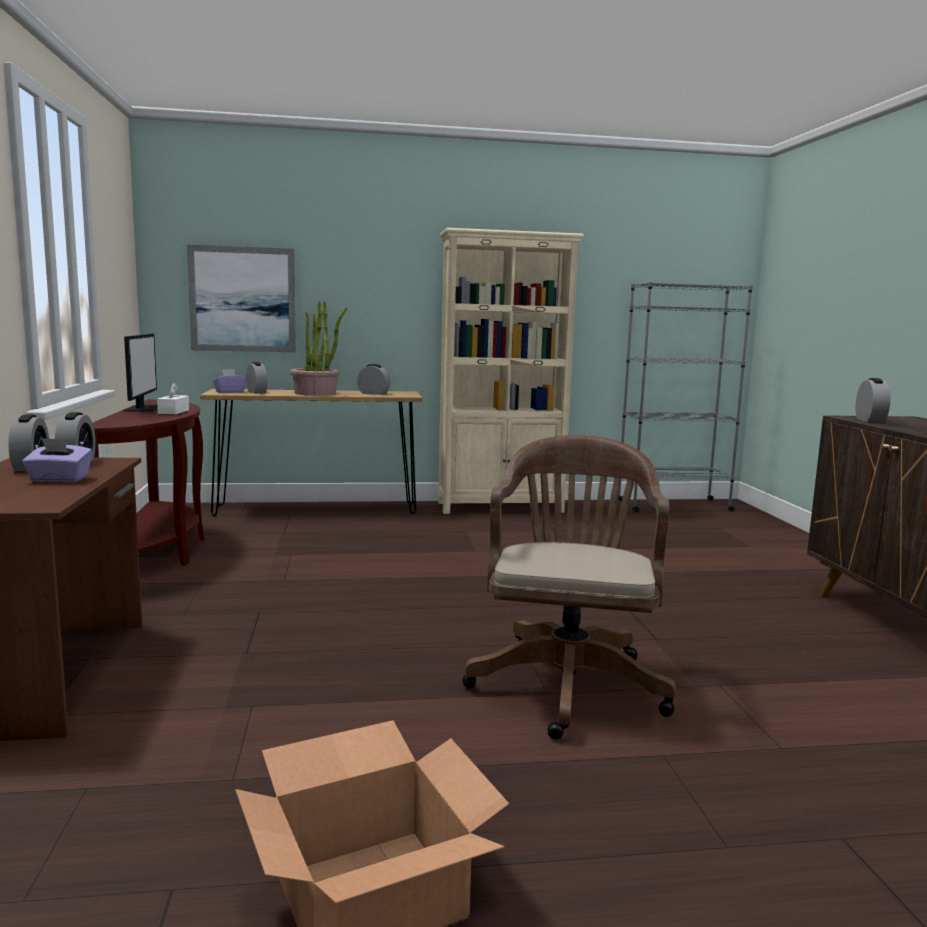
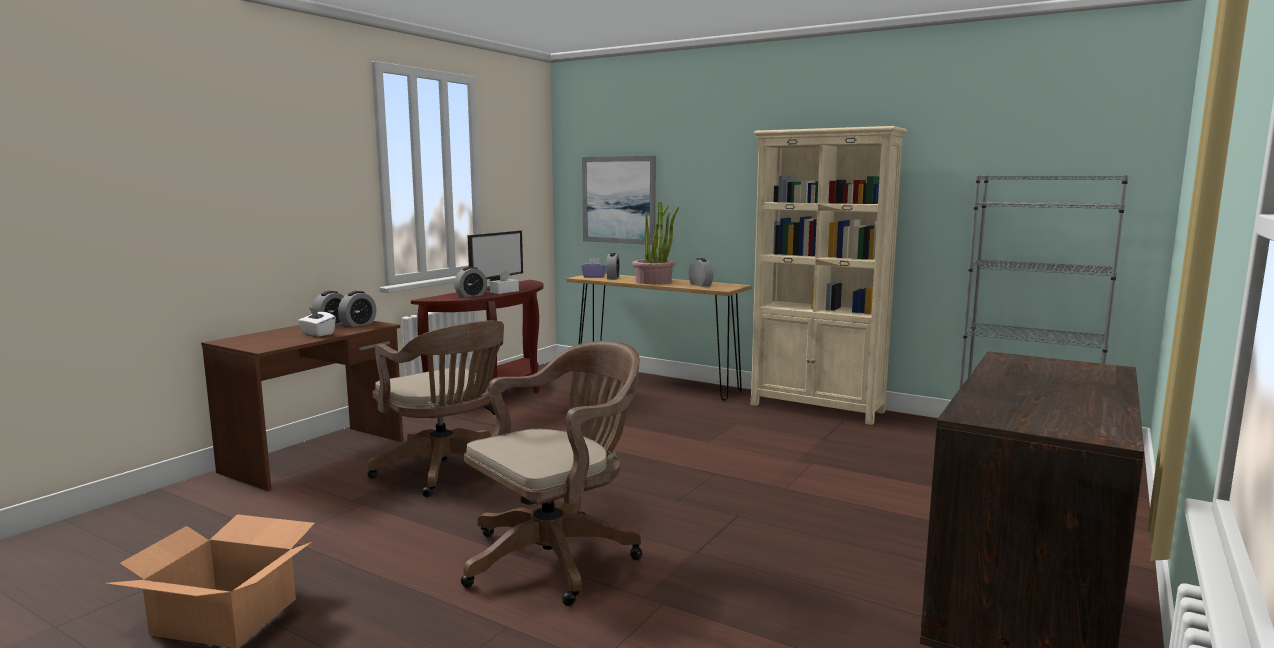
camera: 40 degrees right, 0 degrees up
(59, 479) = (317, 334): purple tissue box -> white tissue box
(279, 642) = (446, 471): none -> brown office chair
(870, 420) = (1013, 364): alarm clock -> alarm clock (471, 295)

